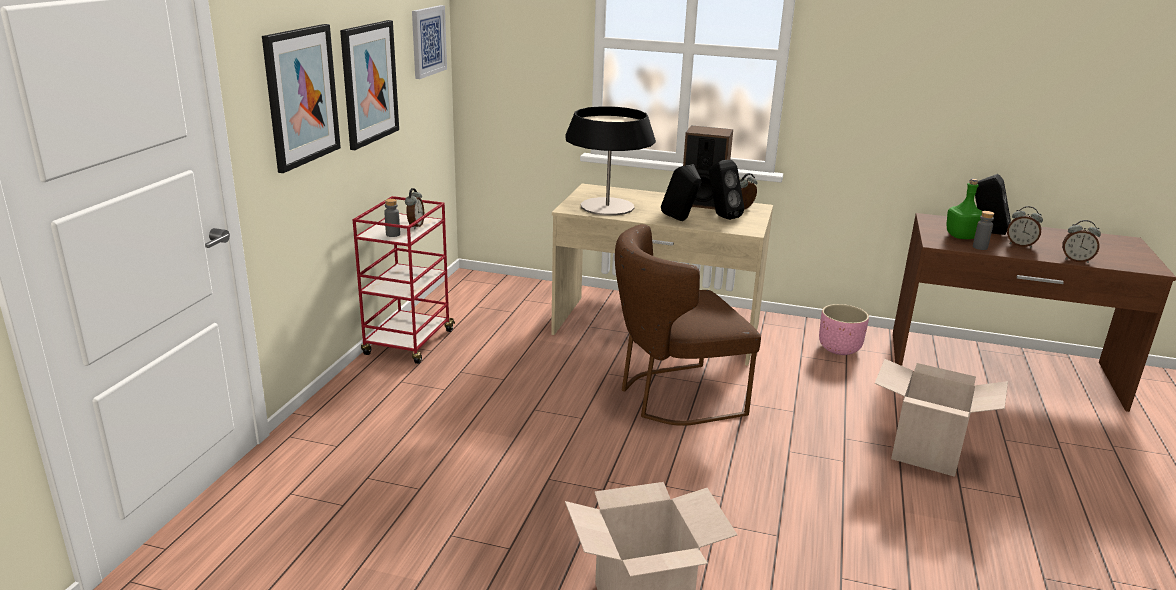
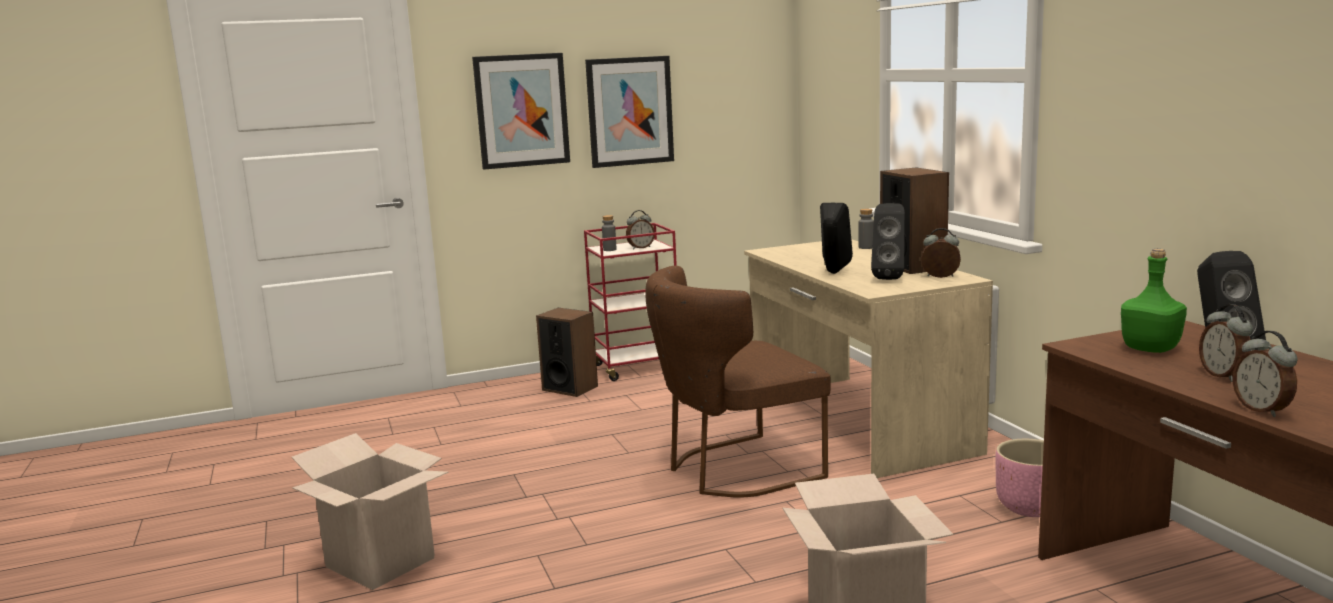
camera: 55 degrees right, 10 degrees down
(398, 385) = (570, 388): none -> speaker
(428, 41) = (744, 81): picture -> none
(607, 206) = (804, 254): table lamp -> none
(673, 397) = (734, 470): brown chair -> brown chair turned 60 degrees counterclockwise
(980, 247) = (1134, 362): grey bottle -> grey bottle (866, 247)

